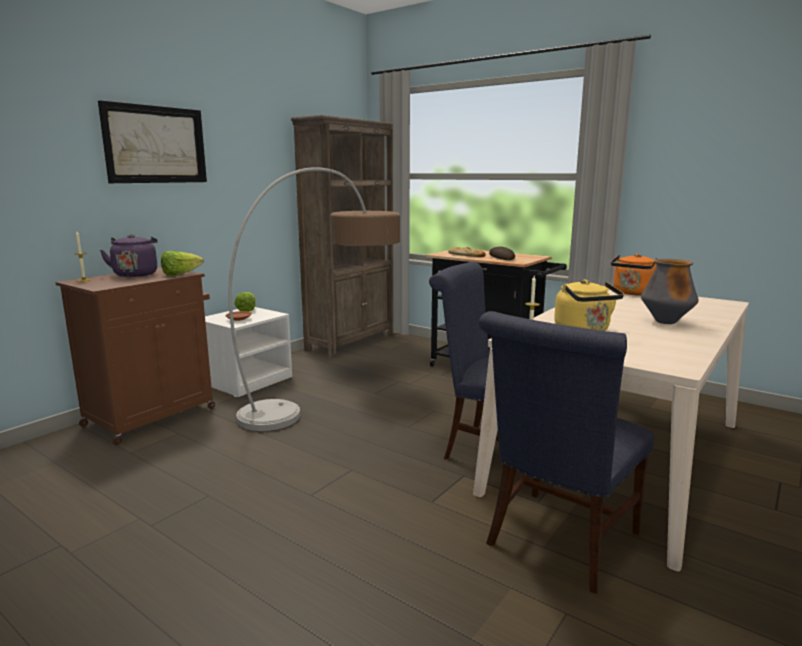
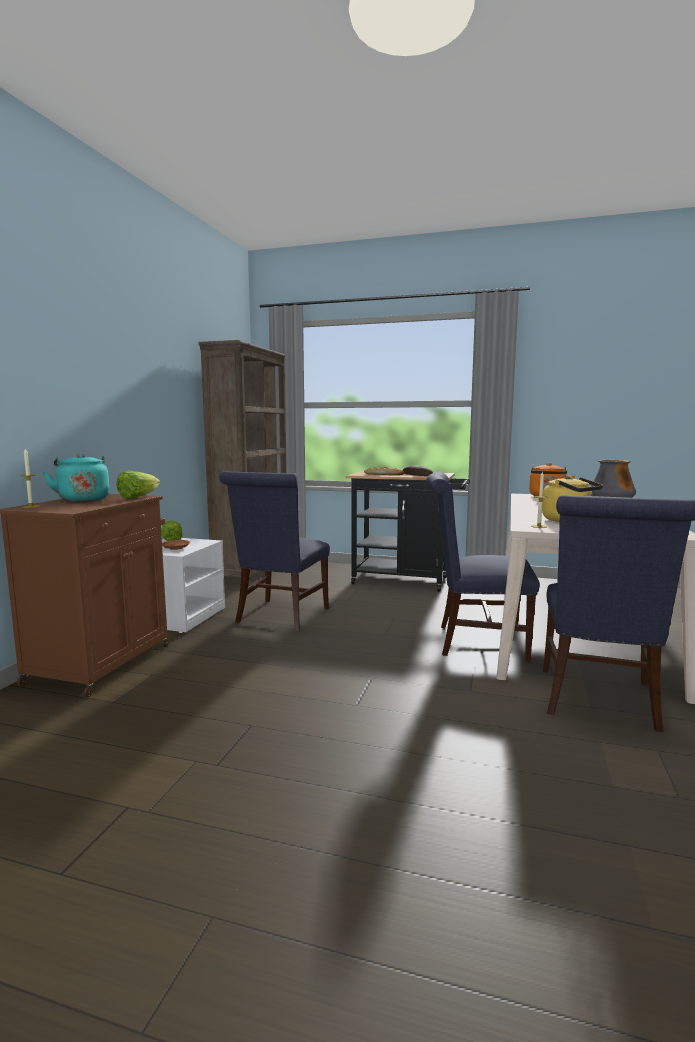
camera: 20 degrees left, 5 degrees down
(136, 274) = (83, 499): purple kettle -> turquoise kettle
(155, 145) = (87, 358): picture -> none
(331, 392) = (280, 616): floor lamp -> blue chair

